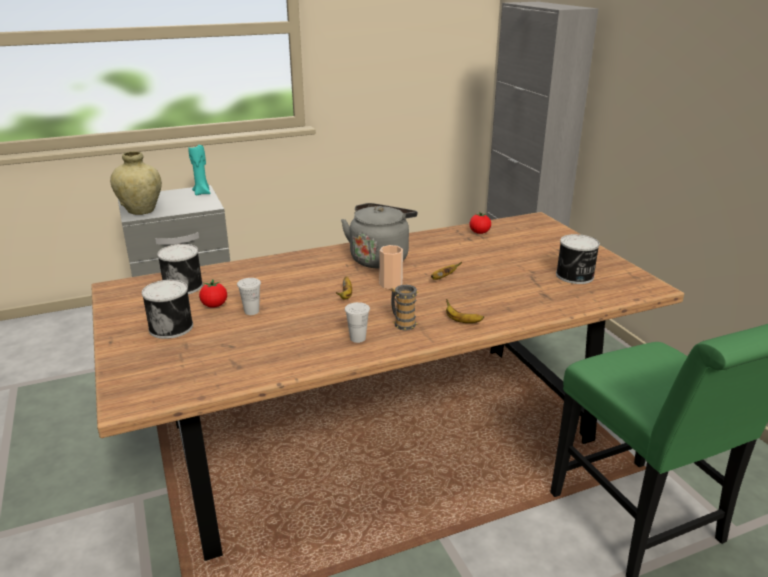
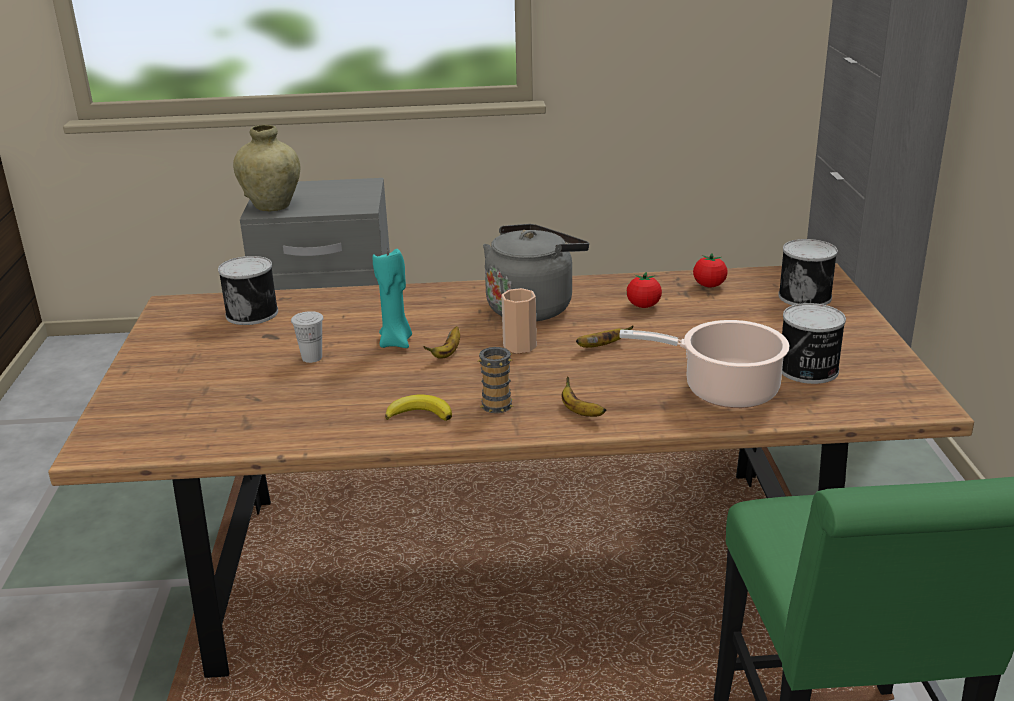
camera: 20 degrees right, 0 degrees up
(172, 327) = (204, 364): can -> can (805, 296)
(202, 193) = (364, 188): turquoise candle -> turquoise candle (396, 342)
(214, 305) = (272, 343): tomato -> tomato (643, 306)
(357, 338) = (420, 414): white cup -> banana
(537, 294) = (724, 390): none -> cooking pot

